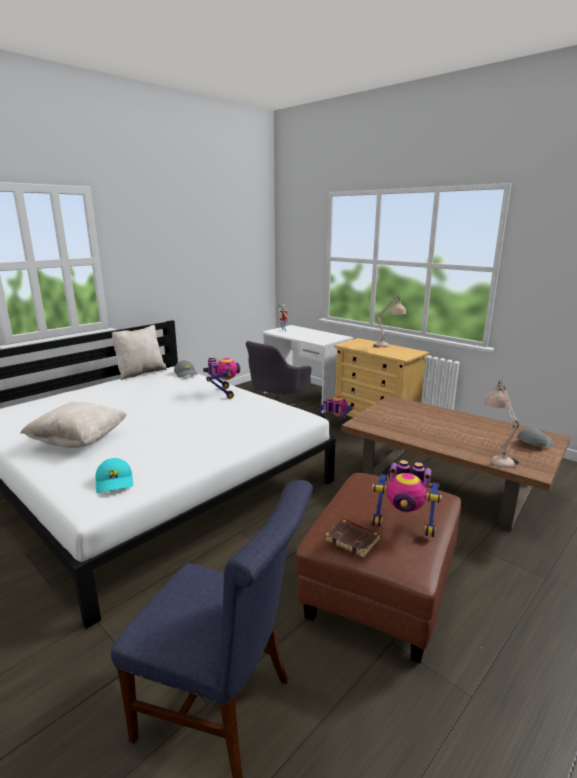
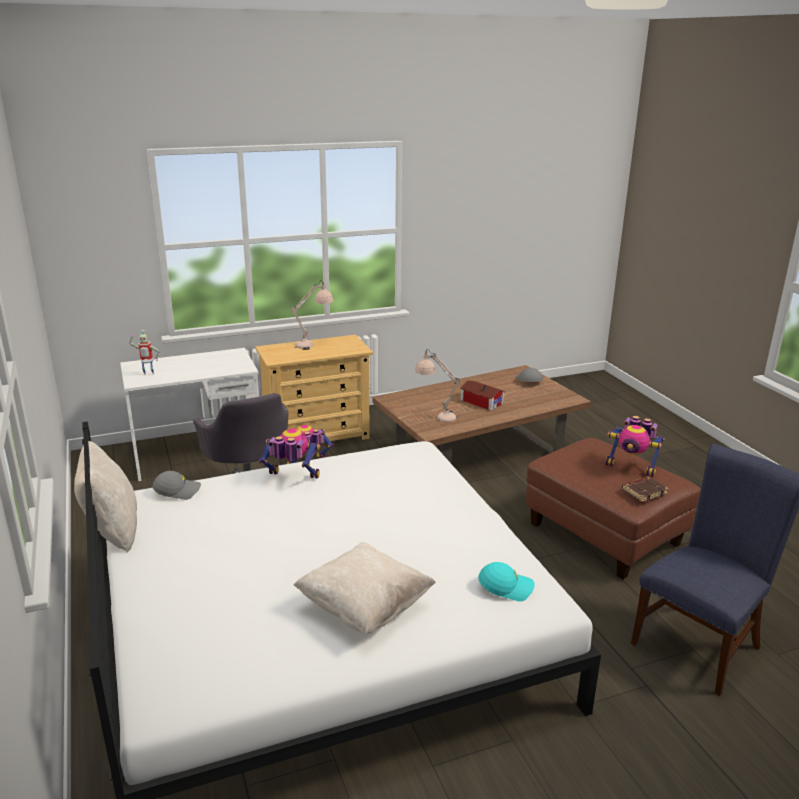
camera: 65 degrees left, 5 degrees up
(404, 525) = (631, 467): toy robot -> toy robot turned 75 degrees clockwise
(447, 431) = (481, 401): none -> toy house
(496, 457) = (541, 401): beige table lamp -> beige table lamp (436, 416)

